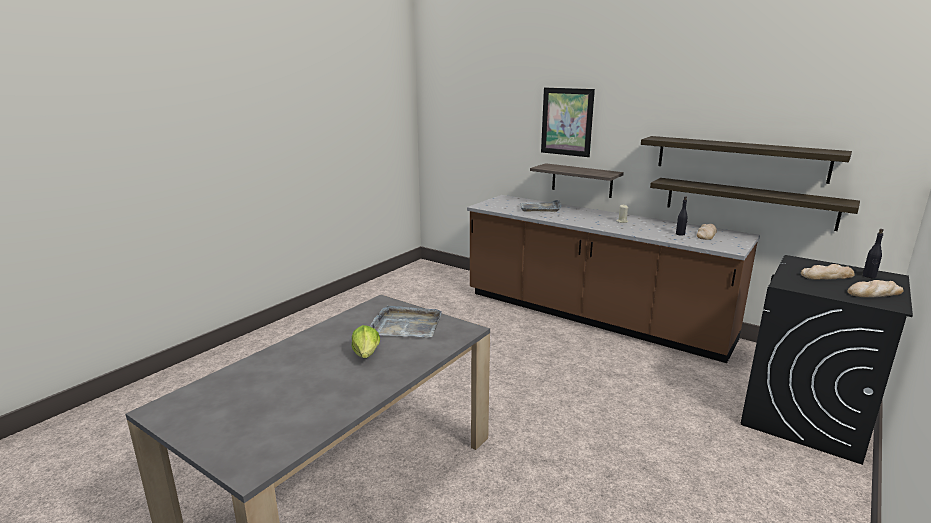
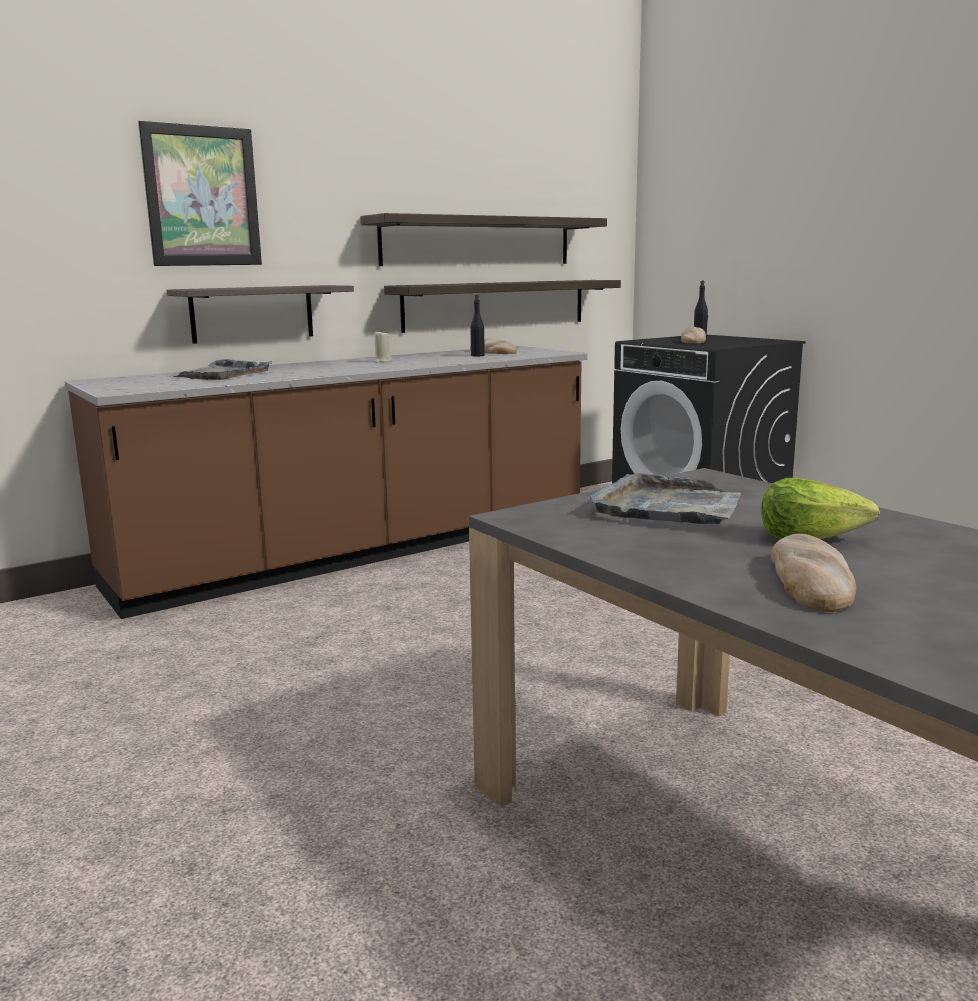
camera: 70 degrees left, 5 degrees down
(874, 293) = (747, 340): bread -> bread (811, 582)

